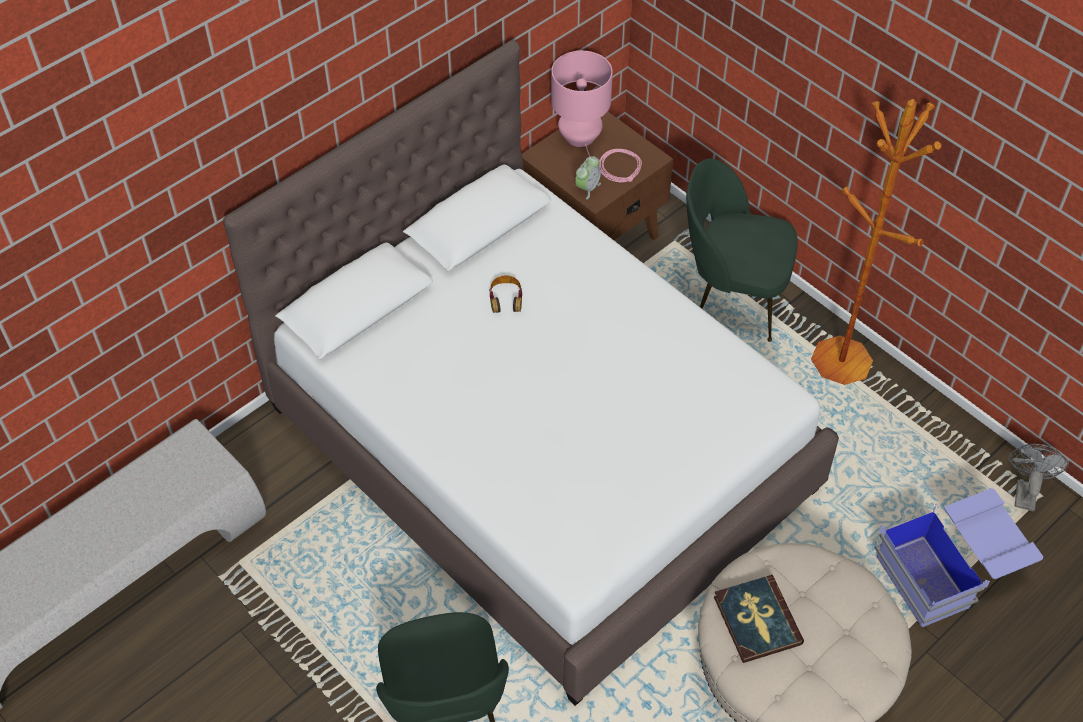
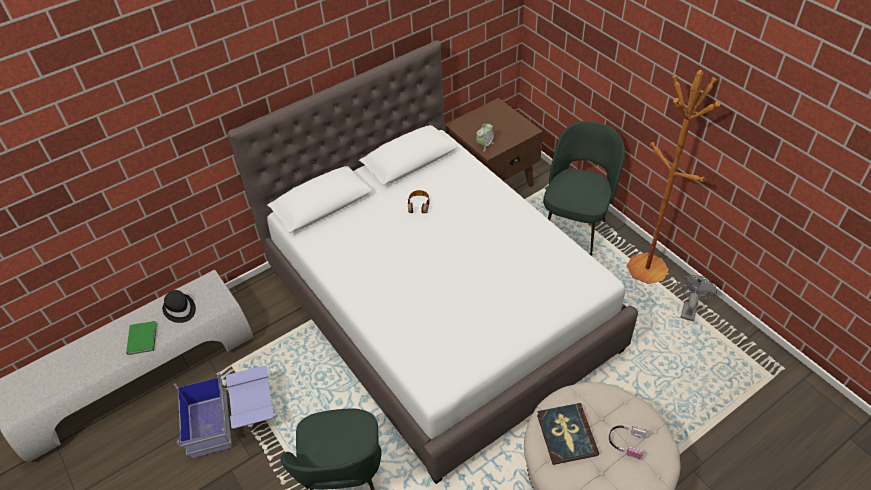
camera: 10 degrees right, 5 degrees down
(111, 536) = (143, 338): none -> green book
(158, 487) = (180, 310): none -> black hat
(595, 148) = (493, 122): pink table lamp -> none
(730, 302) = (575, 227): green chair -> green chair turned 90 degrees clockwise
(837, 623) = (625, 442): none -> headphones
(950, 571) = (714, 415): blue storage box -> blue storage box (233, 421)
(1025, 491) = (772, 364): grey fan -> grey fan (689, 309)

